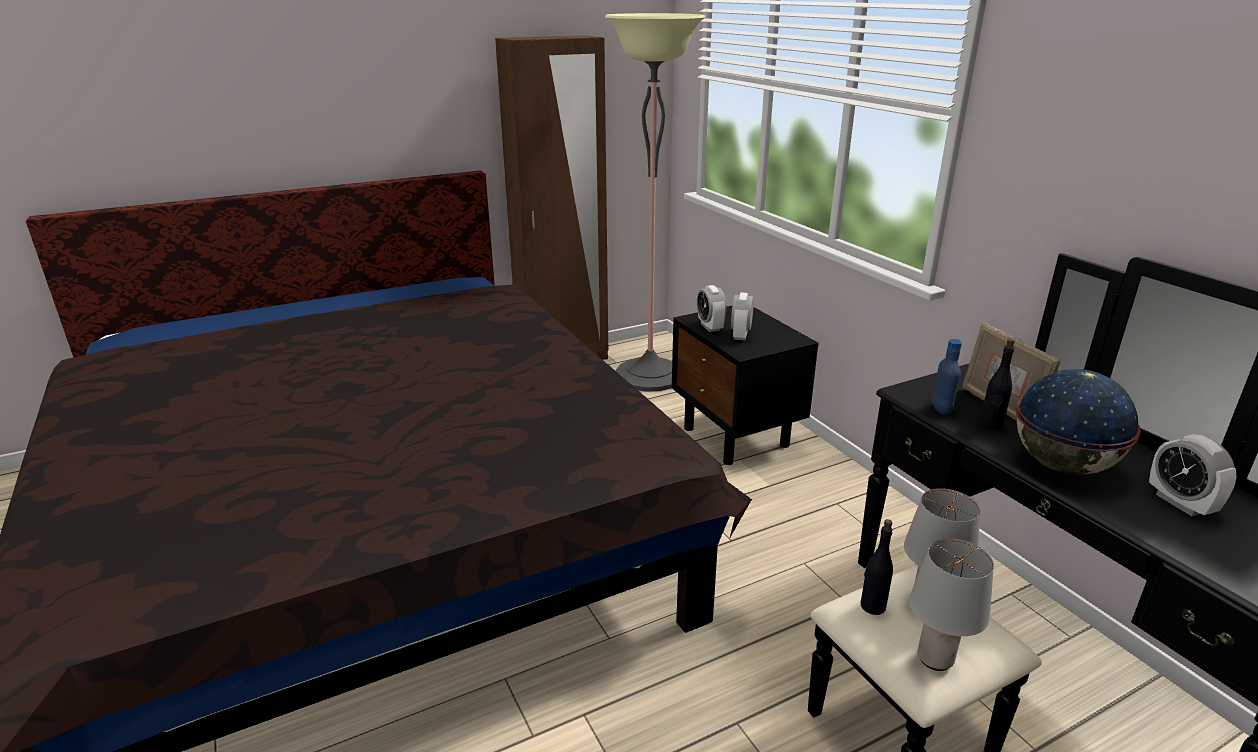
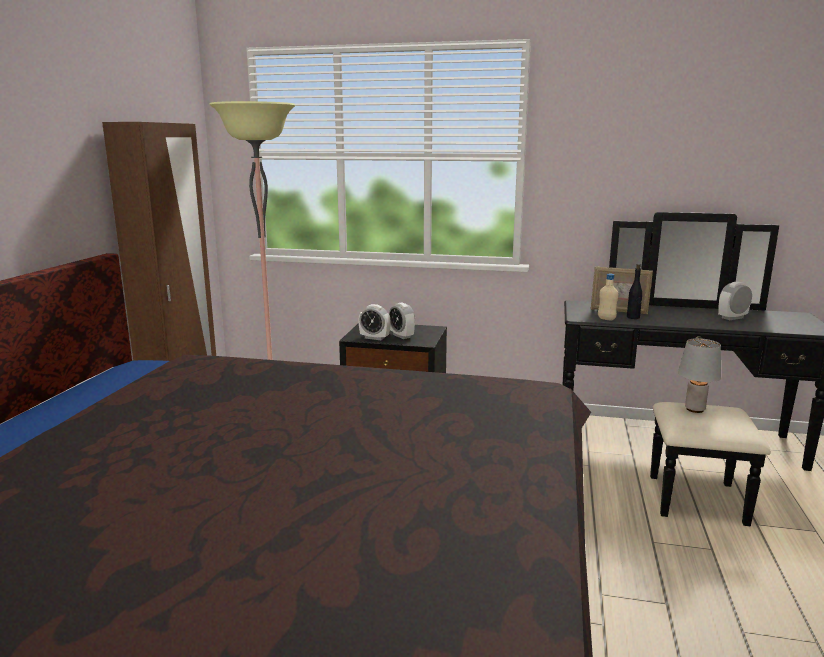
camera: 50 degrees left, 10 degrees down
(872, 606) = (686, 421): black bottle -> none
(936, 659) = (738, 425): grey table lamp -> none
(941, 410) = (606, 319): blue bottle -> beige bottle
(1062, 466) = (684, 321): globe -> none
(1180, 503) = (732, 318): alarm clock -> alarm clock turned 135 degrees clockwise

